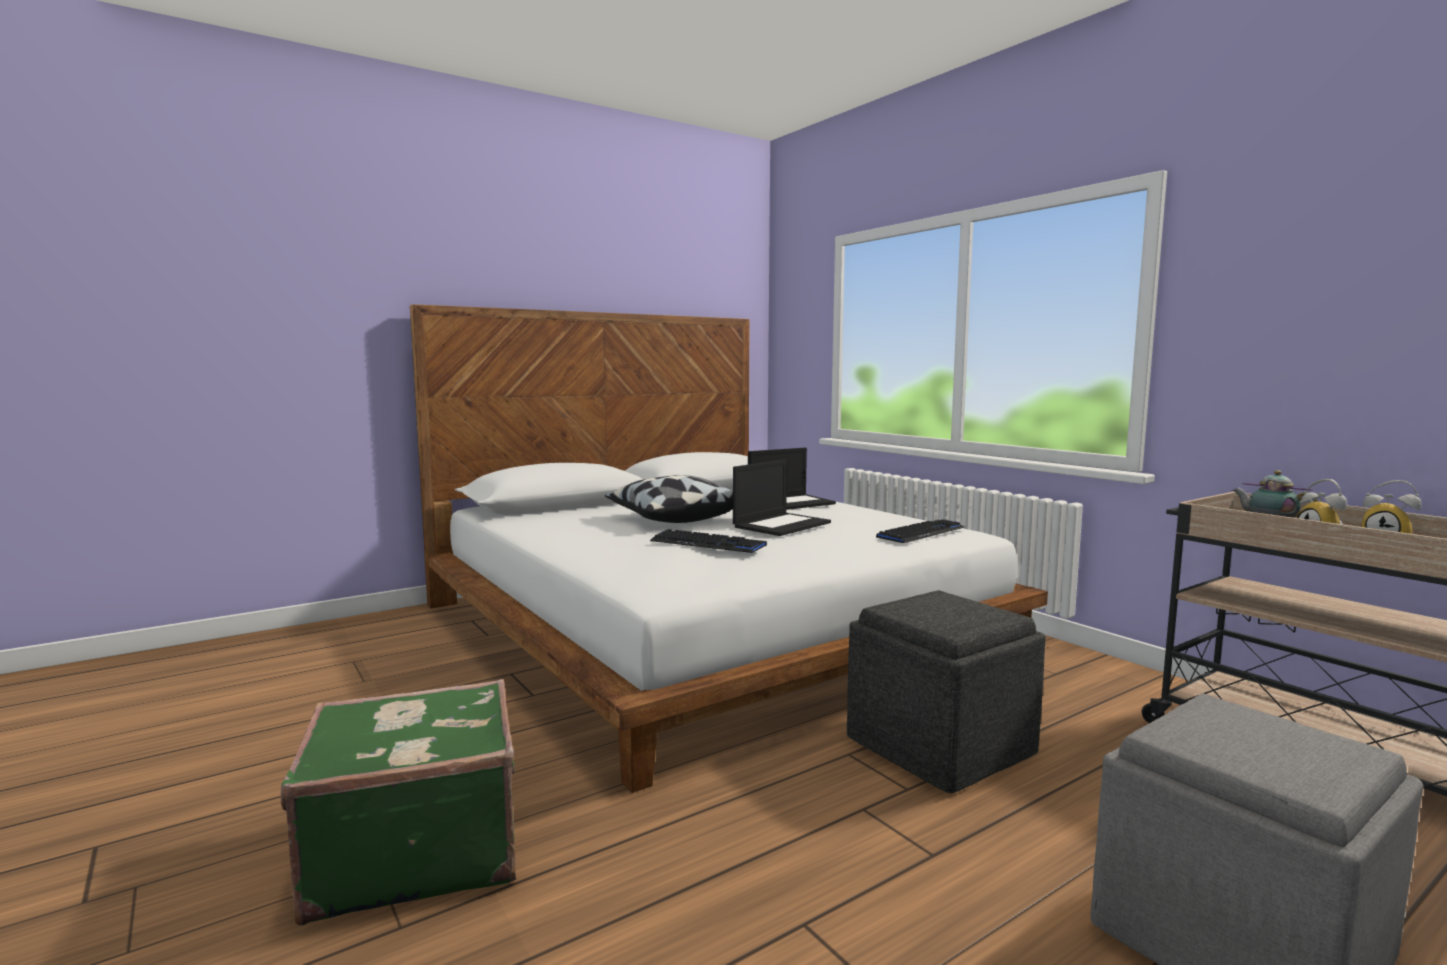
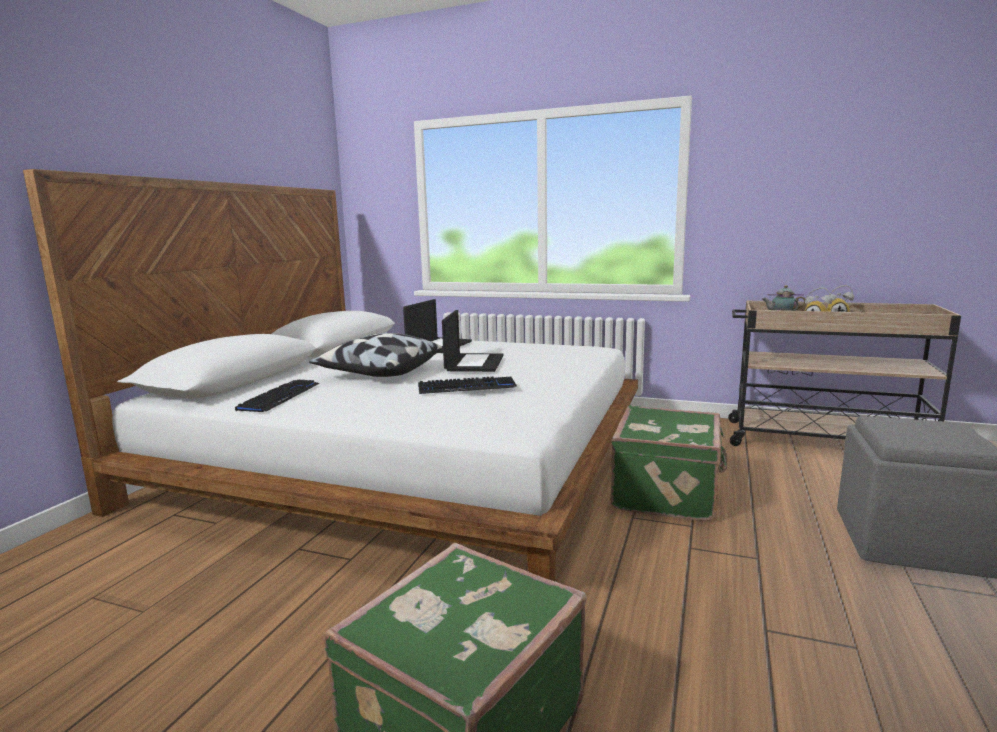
camera: 35 degrees left, 5 degrees up
(921, 533) = (573, 353): keyboard -> keyboard (280, 397)
(939, 745) = (668, 493): grey ottoman -> green suitcase

